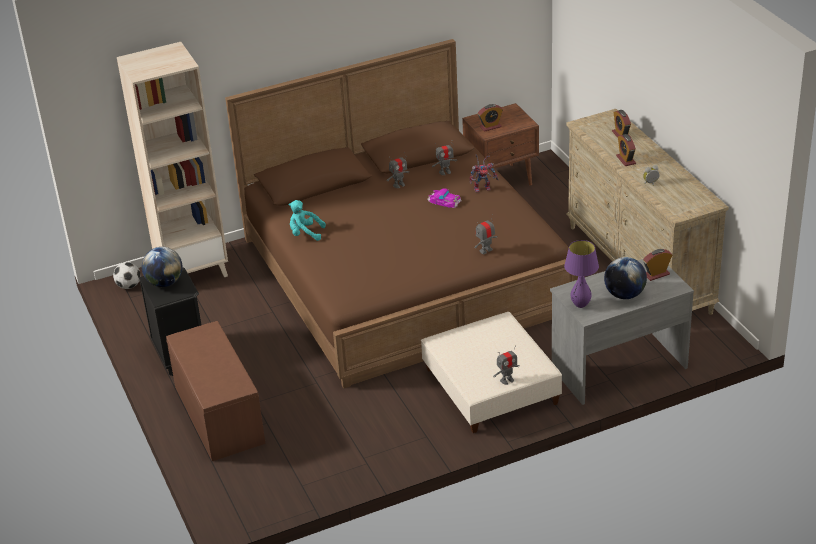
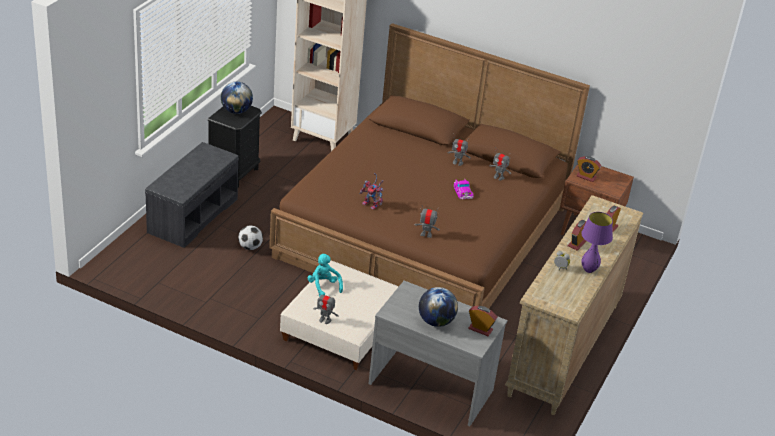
camera: 45 degrees right, 0 degrees up
(129, 286) = (280, 120): football -> football (250, 247)
(217, 415) = (192, 215): brown bench -> grey bench
(305, 234) = (354, 146): turquoise plush toy -> turquoise plush toy (323, 286)
(483, 188) = (501, 203): toy robot -> toy robot (372, 205)
(580, 305) = (399, 303): purple table lamp -> purple table lamp (589, 270)

